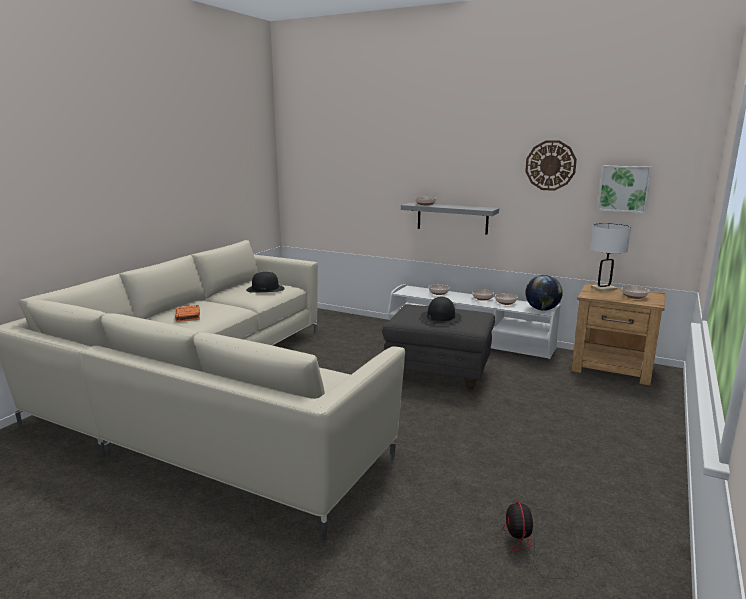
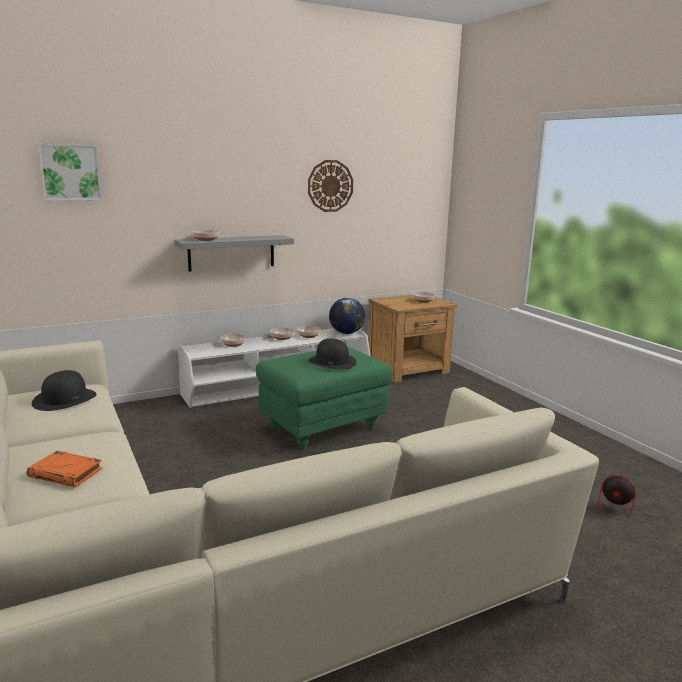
camera: 55 degrees left, 0 degrees up
(439, 374) = (323, 427): grey ottoman -> green ottoman
(603, 288) = (391, 300): white table lamp -> none
(624, 188) = (390, 205): picture -> picture (70, 172)

